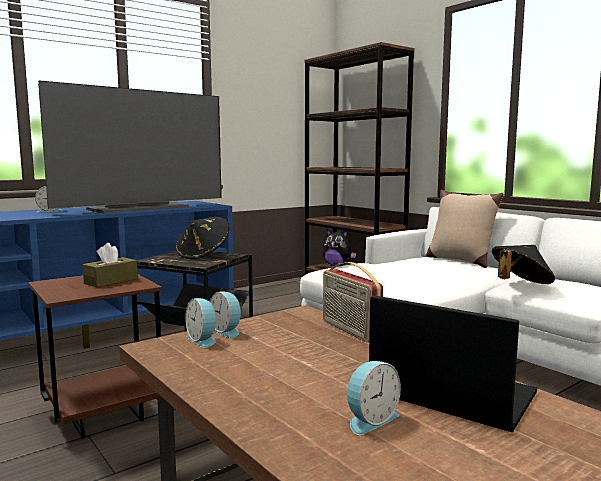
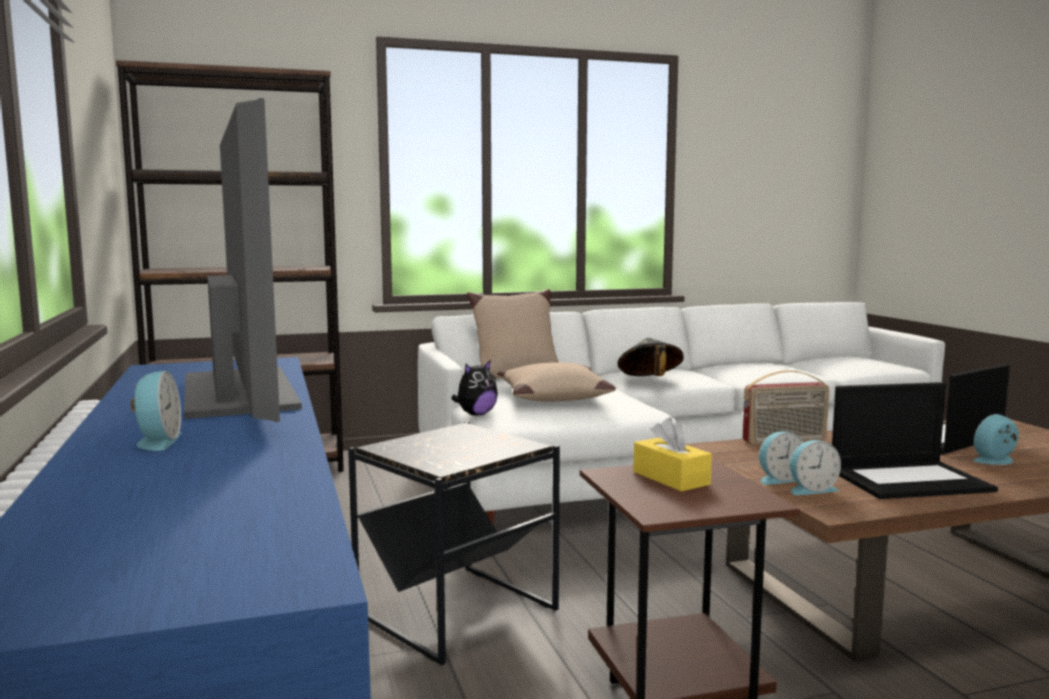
camera: 70 degrees left, 0 degrees up
(111, 281) = (671, 478): brown tissue box -> yellow tissue box
(203, 255) = (445, 440): black hat -> none
(250, 372) = (910, 480): none -> laptop
(370, 420) = (996, 461): alarm clock -> alarm clock turned 90 degrees counterclockwise
(402, 270) = (553, 396): none -> beige pillow

